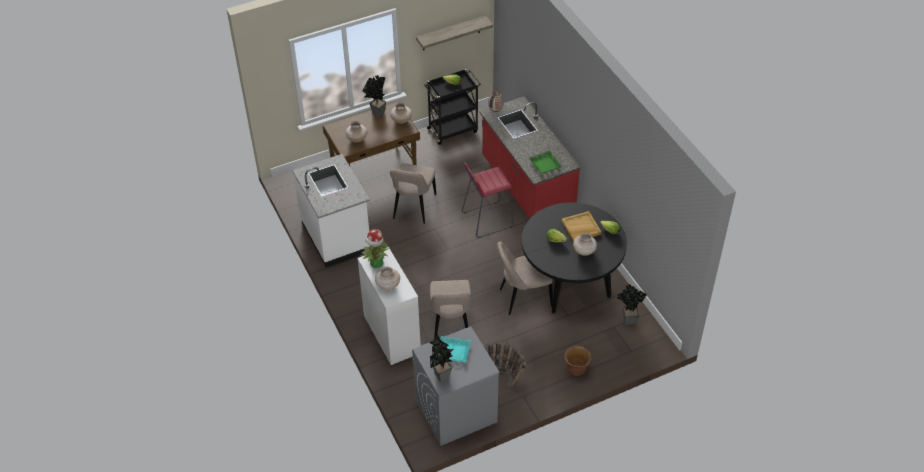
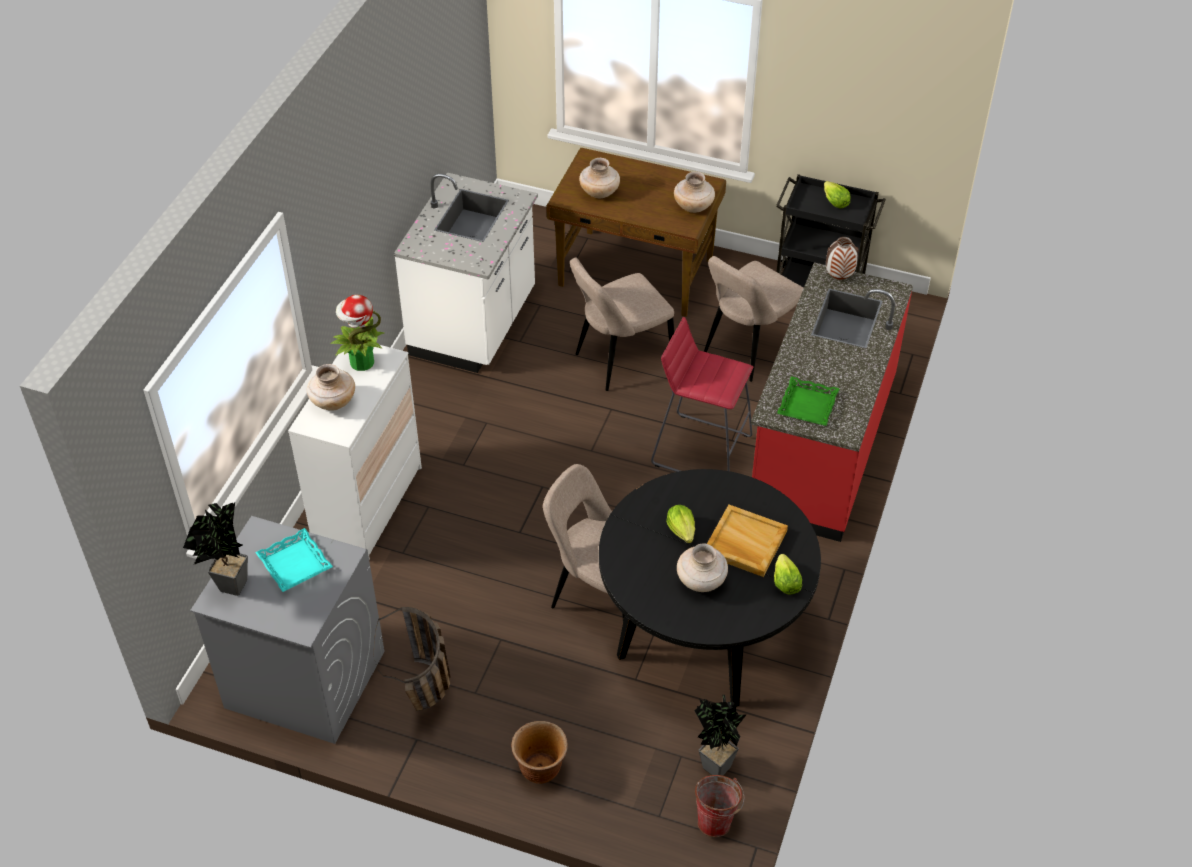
camera: 45 degrees right, 0 degrees up
(376, 114) = (671, 177): potted plant -> none
(451, 33) = (865, 107): shelf -> none
(451, 326) = (454, 557): beige chair -> beige chair (748, 349)
(649, 336) = (717, 819): none -> bucket

